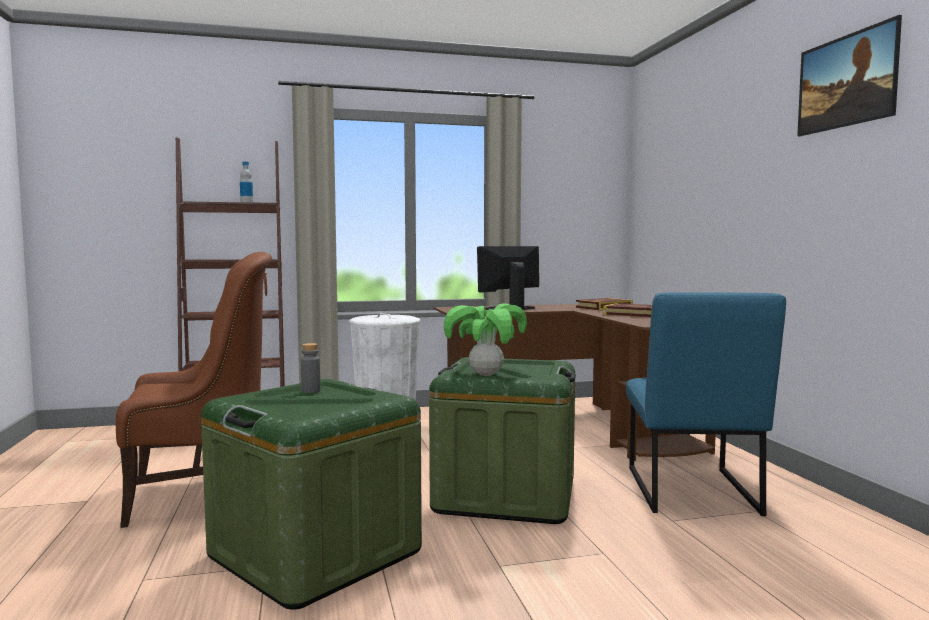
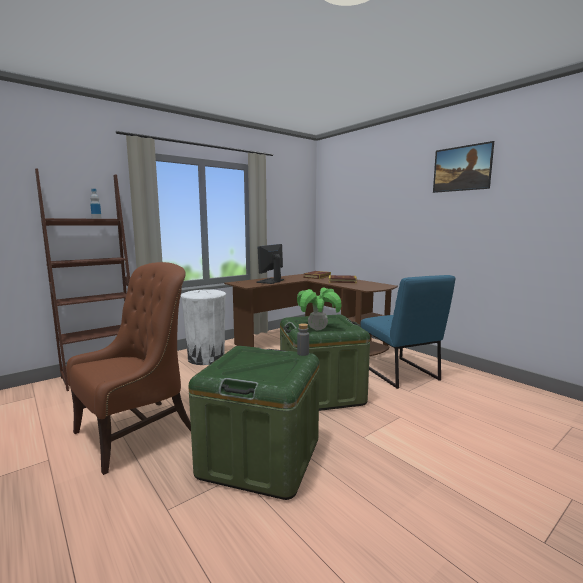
camera: 25 degrees left, 5 degrees up
(311, 391) = (244, 357): grey bottle -> grey bottle (303, 353)

